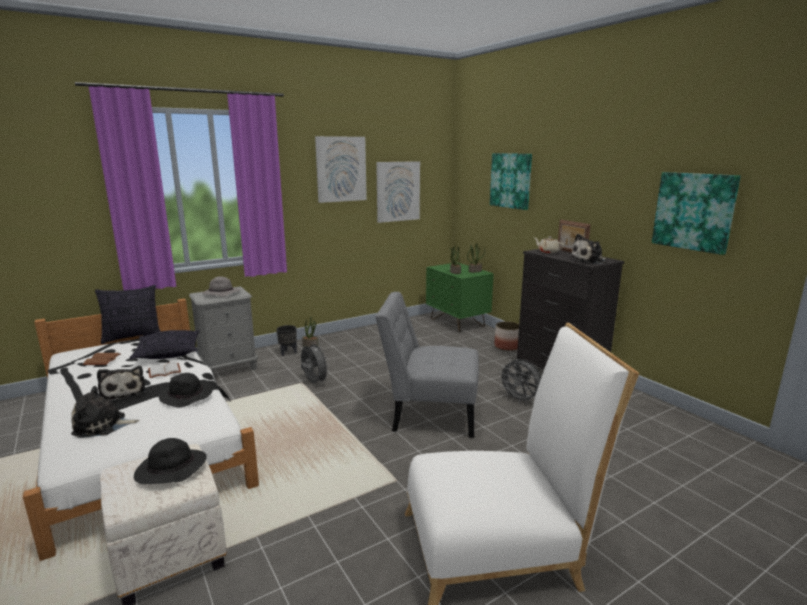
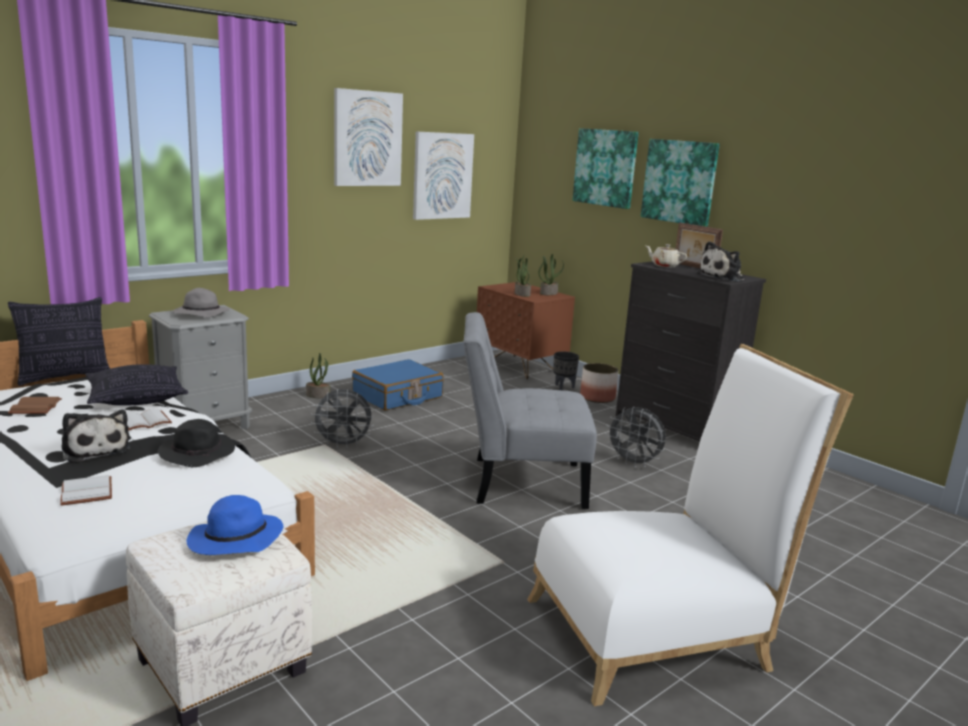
camera: 10 degrees left, 0 degrees up
(102, 426) = (88, 492): plush toy -> white book
(170, 471) = (234, 540): black hat -> blue hat
(287, 353) = (288, 406): black planter -> black planter (563, 387)
(314, 383) = (343, 445): grey fan -> grey fan turned 135 degrees clockwise
(364, 346) = (397, 396): none -> blue suitcase
(457, 323) = (520, 367): green nightstand -> brown nightstand
(694, 211) = (859, 215): picture -> picture (680, 182)

